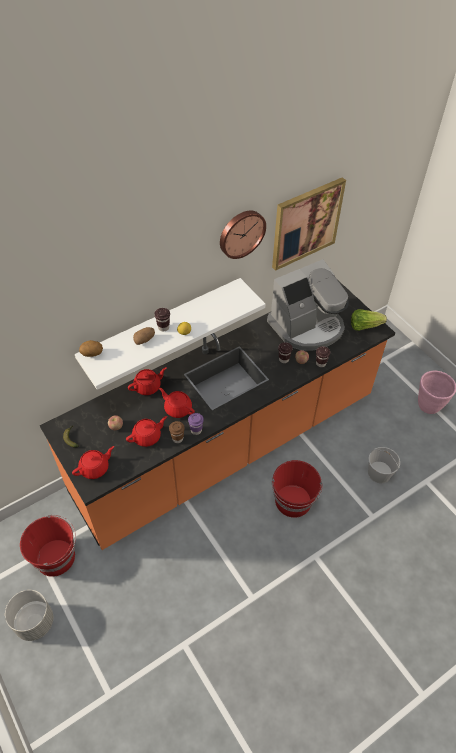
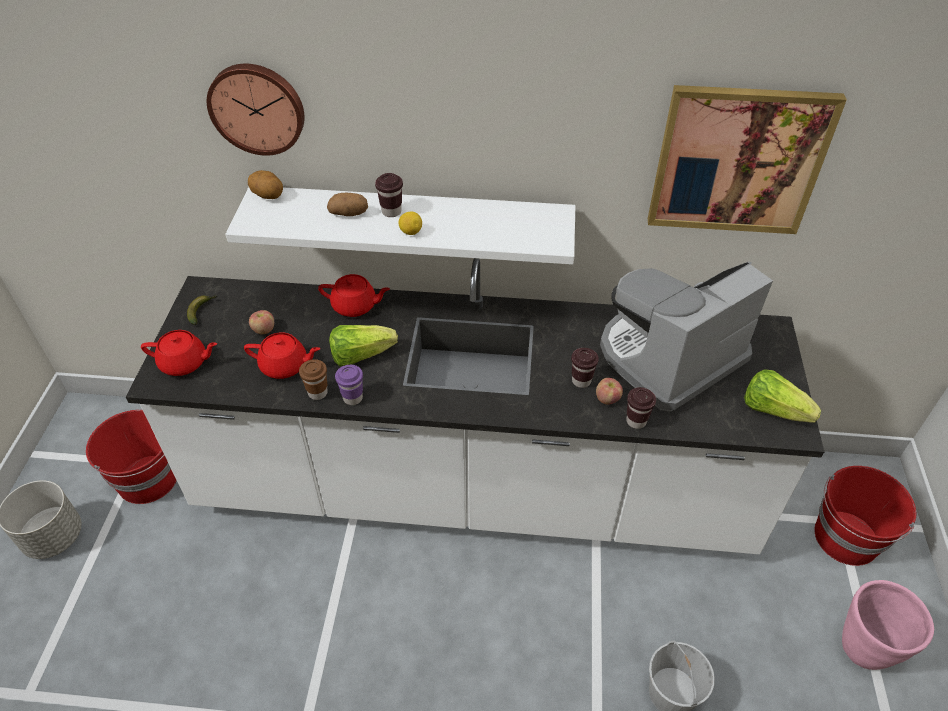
camera: 40 degrees right, 5 degrees down
(177, 408) = (361, 355): red teapot -> lettuce
(226, 445) = (474, 487): orange counter -> white counter
(241, 233) = (585, 110): wall clock -> wall clock (257, 108)
(293, 501) = (493, 632): red bucket -> red bucket (846, 538)
(307, 326) = (668, 357): coffee machine -> coffee machine turned 135 degrees clockwise

